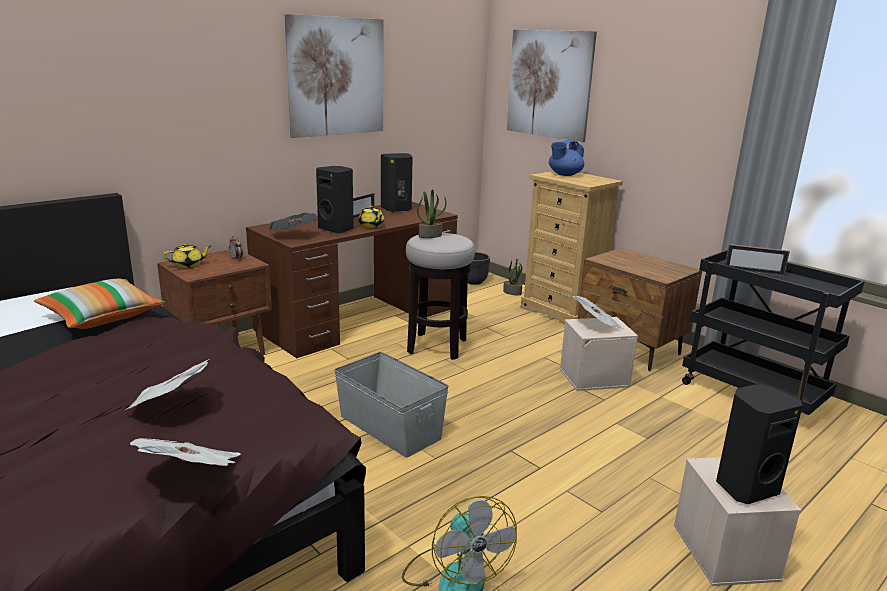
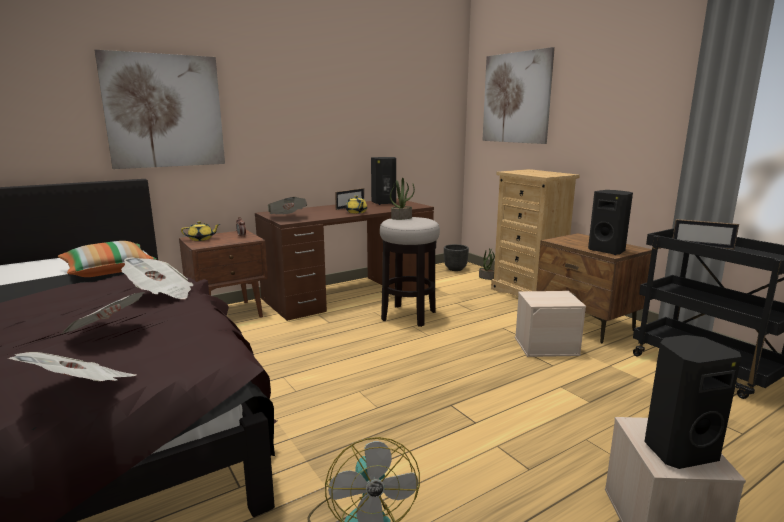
camera: 10 degrees right, 5 degrees down
(336, 77) = (333, 93): picture -> picture (164, 111)
(337, 229) = (326, 214): black speaker -> black speaker (607, 251)
(390, 426) = (345, 378): grey storage box -> none
(564, 175) = (527, 171): blue teapot -> none
(597, 325) = (547, 297): newspaper -> newspaper (161, 294)

